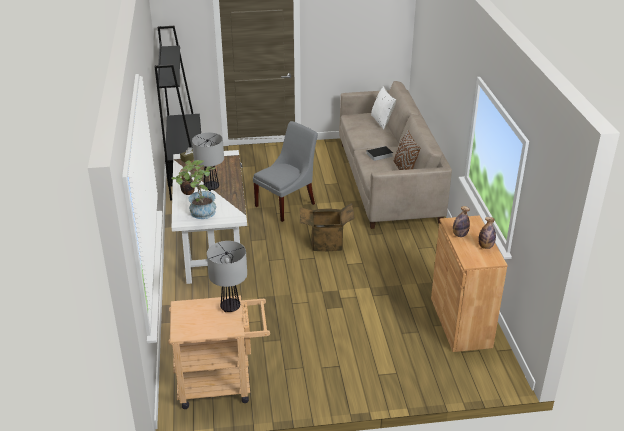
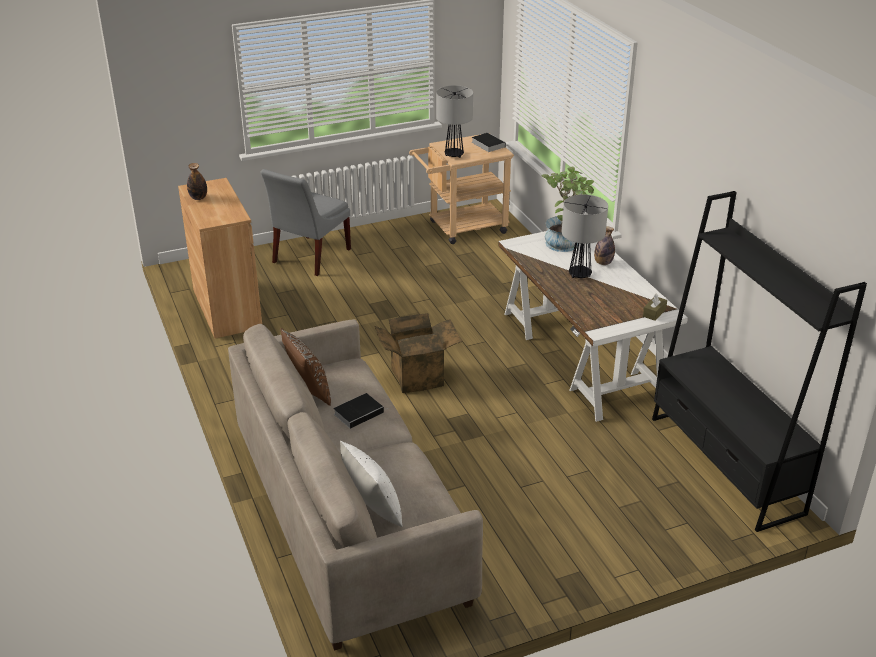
camera: 165 degrees right, 0 degrees up
(186, 320) = (487, 144): none -> book
(287, 204) = (509, 431): grey chair -> grey chair (309, 257)
(459, 235) = (227, 205): bottle -> none

